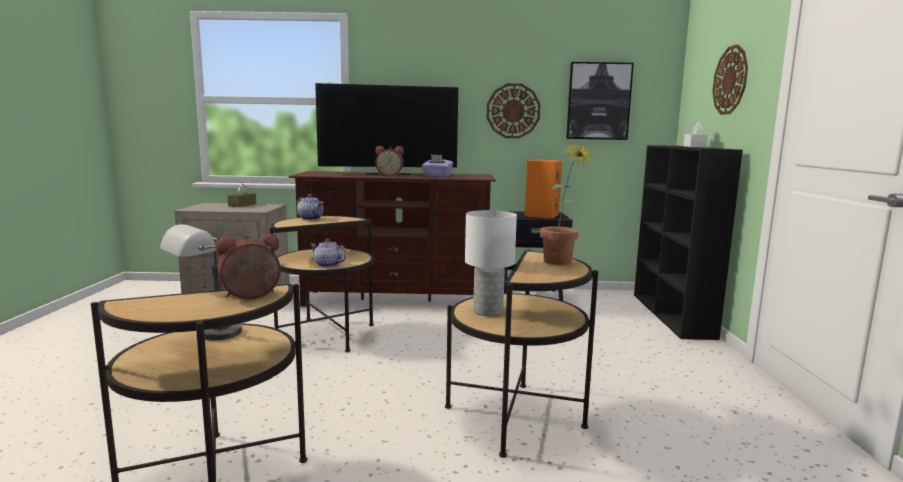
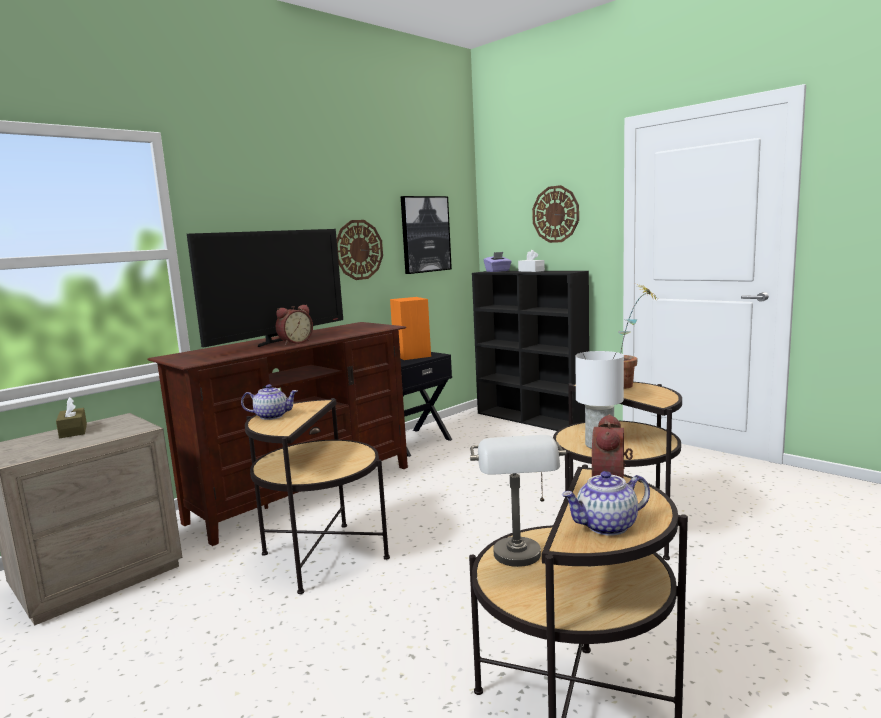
camera: 45 degrees left, 0 degrees up
(327, 265) = (350, 464): teapot -> teapot (606, 526)
(437, 176) = (343, 334): purple tissue box -> purple tissue box (498, 271)

